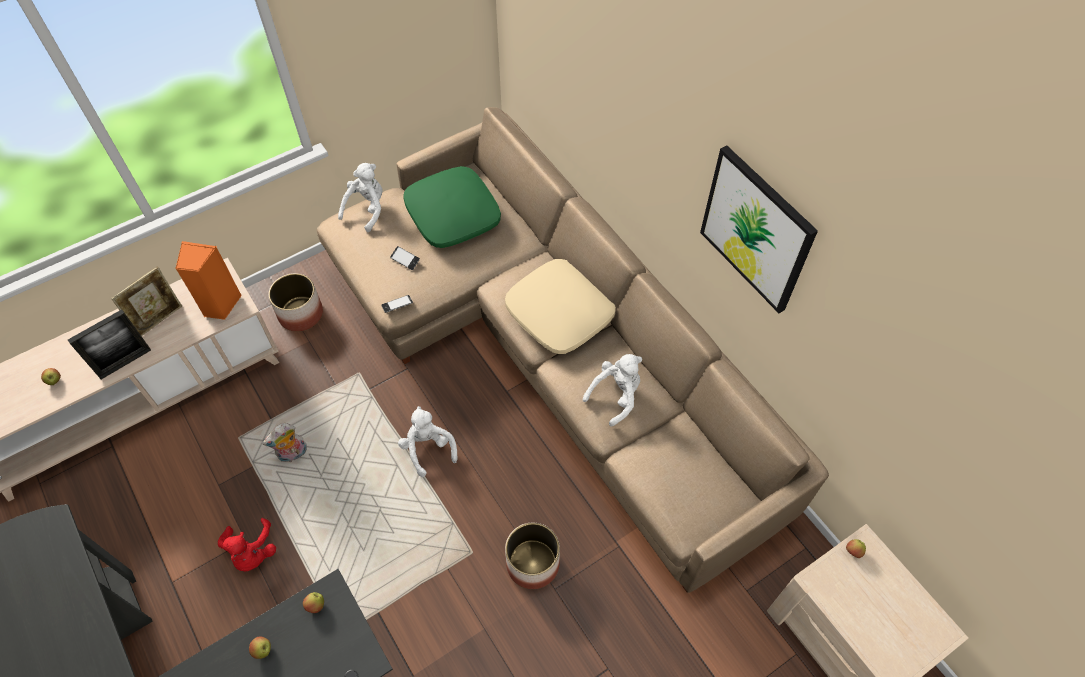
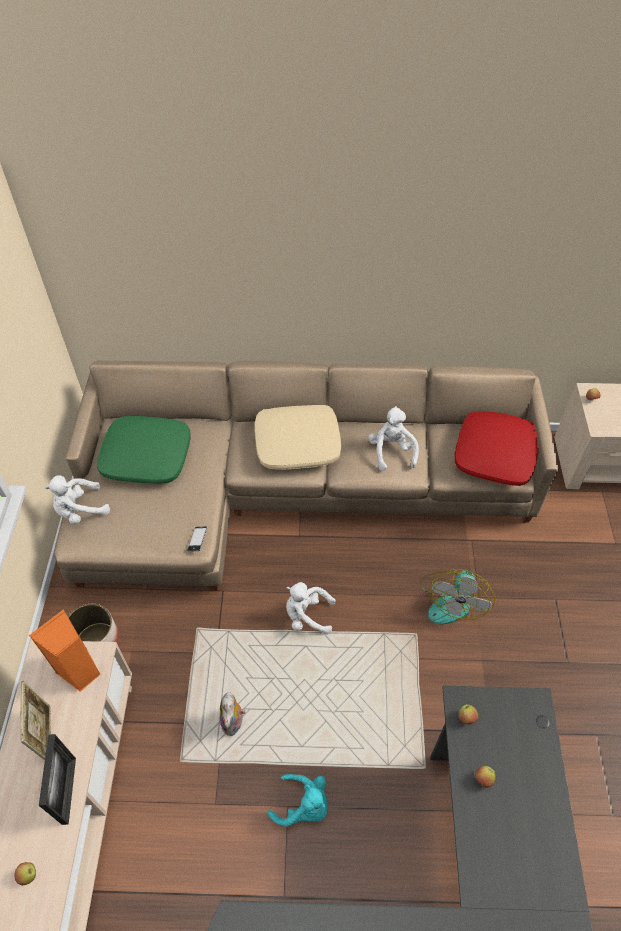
camera: 55 degrees left, 5 degrees down
(252, 552) = (303, 806): red plush toy -> turquoise plush toy
(367, 209) = (80, 510): white plush toy -> white plush toy turned 90 degrees counterclockwise
(405, 259) = (159, 510): phone -> none
(533, 564) = (451, 600): planter -> fan
(691, 493) = (495, 454): none -> red pillow
(756, 229) = (419, 253): picture -> none

